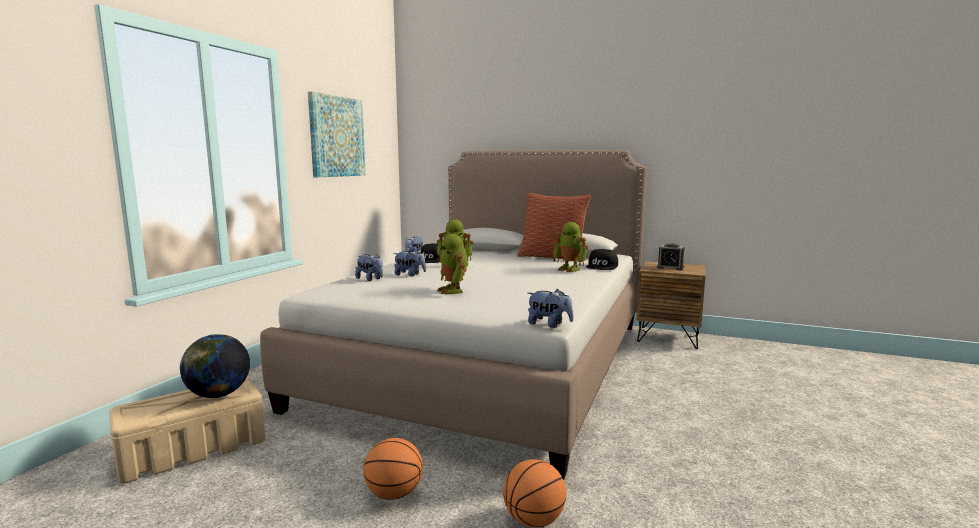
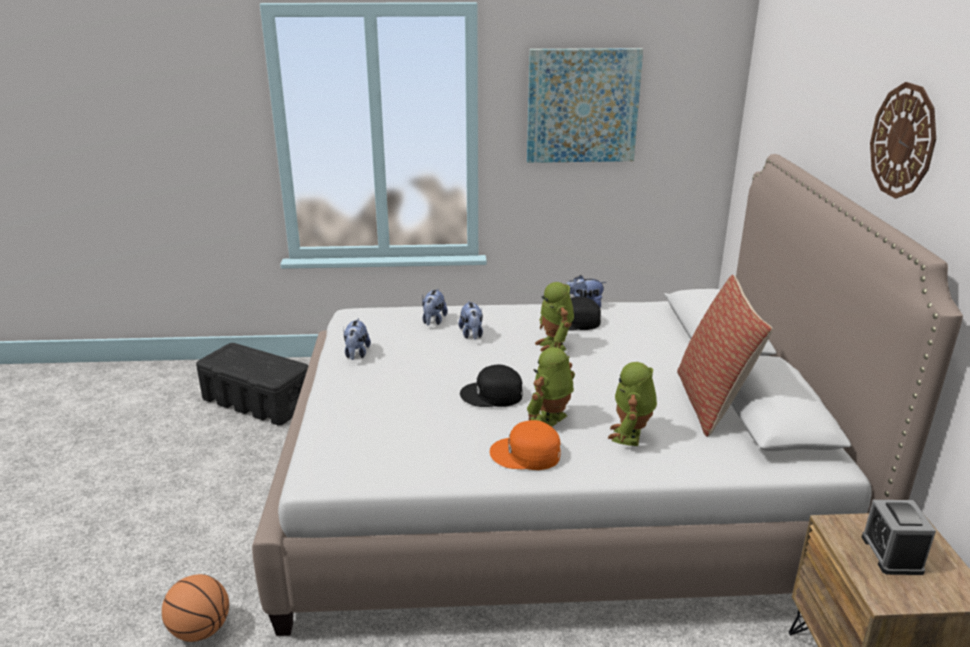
camera: 65 degrees right, 15 degrees up
(194, 449) = (258, 401): beige storage box -> black storage box
(218, 395) = (265, 370): globe -> none
(394, 494) = (222, 528): basketball -> none
(453, 291) = (417, 381): toy robot -> toy robot (551, 419)
(549, 324) = (309, 478): plush toy -> plush toy (356, 354)
(569, 116) = (903, 141): none -> wall clock
(570, 283) = (526, 454): none -> orange cap
(602, 266) = (688, 463): black cap -> black cap (492, 395)

